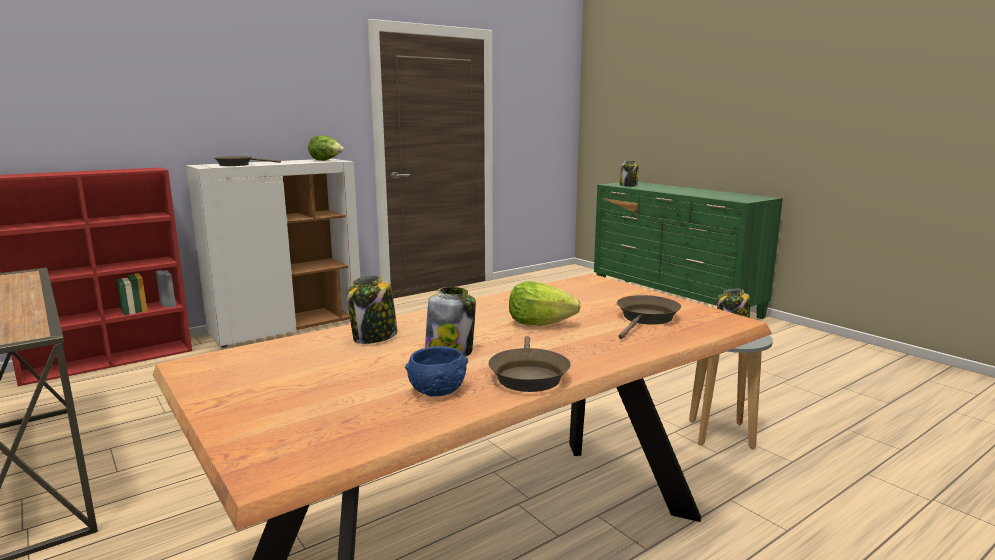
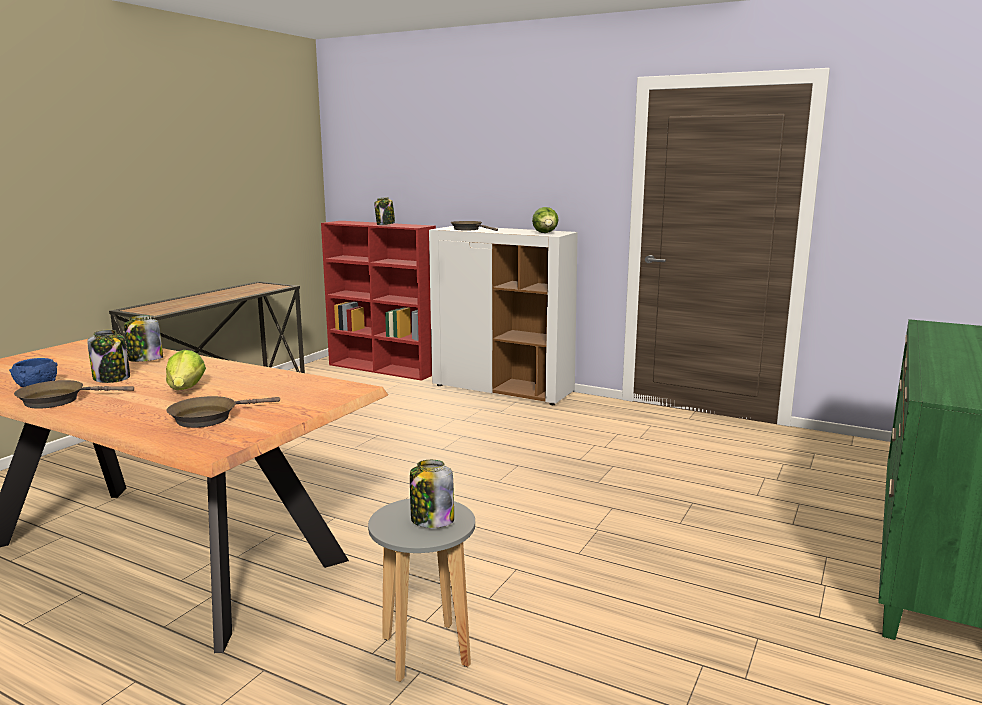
camera: 65 degrees right, 0 degrees up
(628, 185) = (940, 331): jar -> jar (385, 224)
(646, 319) = (209, 418): brown frying pan -> brown frying pan turned 135 degrees clockwise

